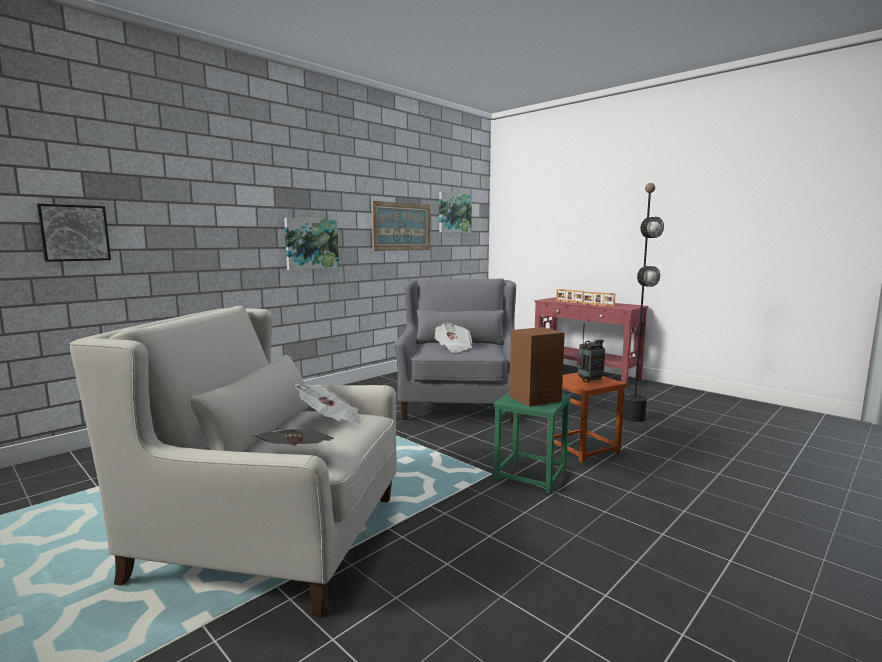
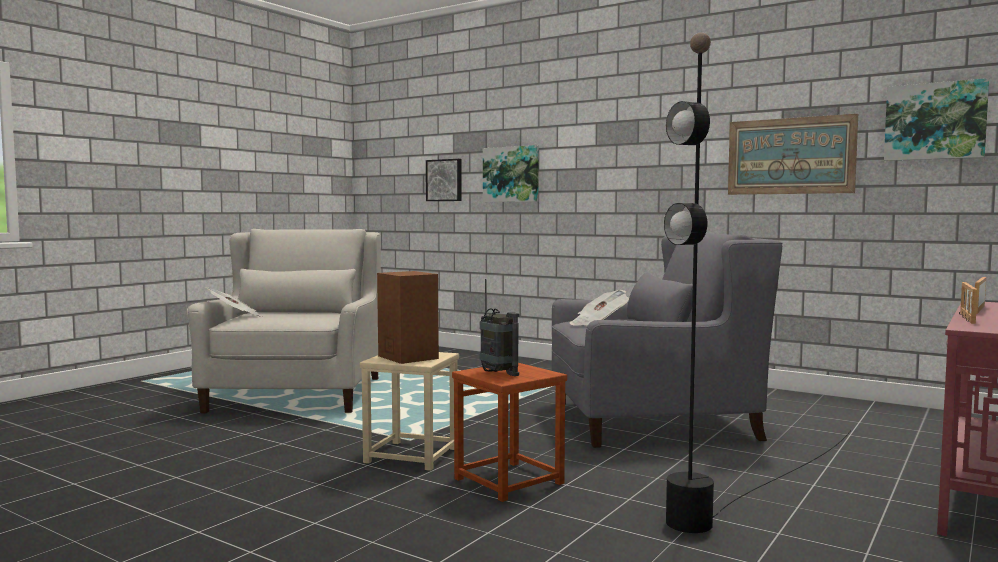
camera: 80 degrees right, 5 degrees down
(311, 243) = (634, 185): picture -> picture (511, 174)
(331, 421) = (305, 316): newspaper -> none
(531, 475) = (411, 455): green stool -> beige stool

